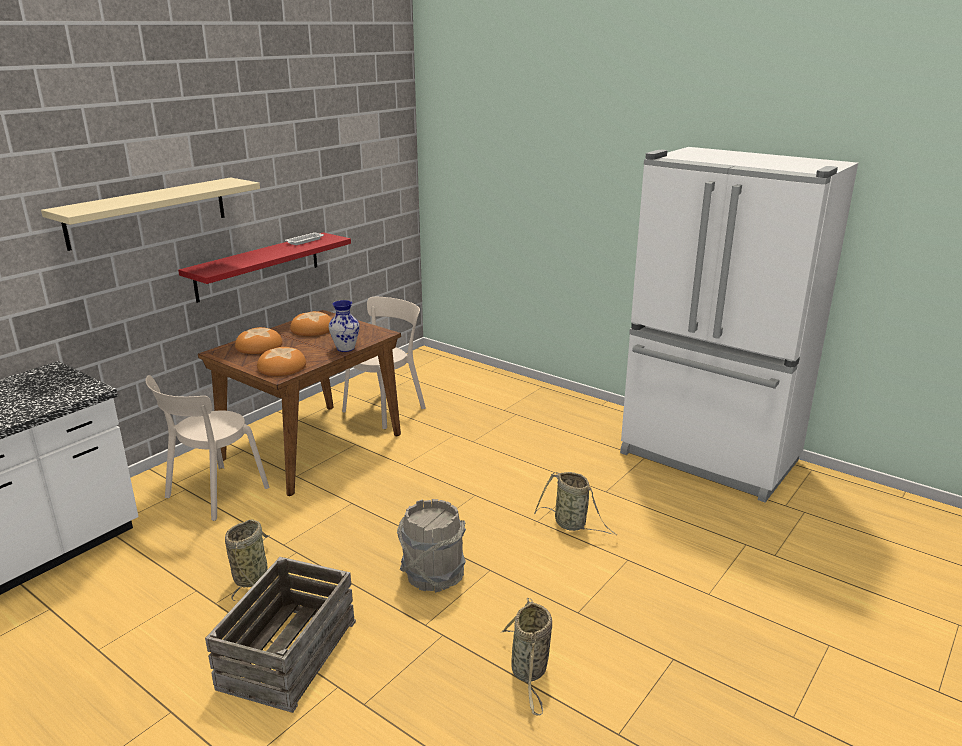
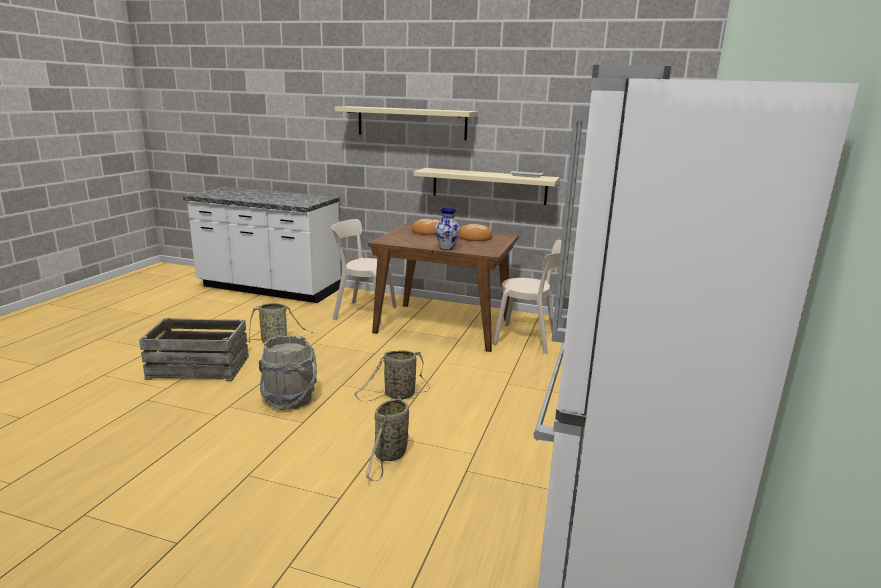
camera: 70 degrees right, 5 degrees down
(258, 266) = (489, 186): red shelf -> beige shelf
(281, 366) = (398, 240): bread -> none
(529, 672) = (169, 459): basket -> basket (397, 395)

